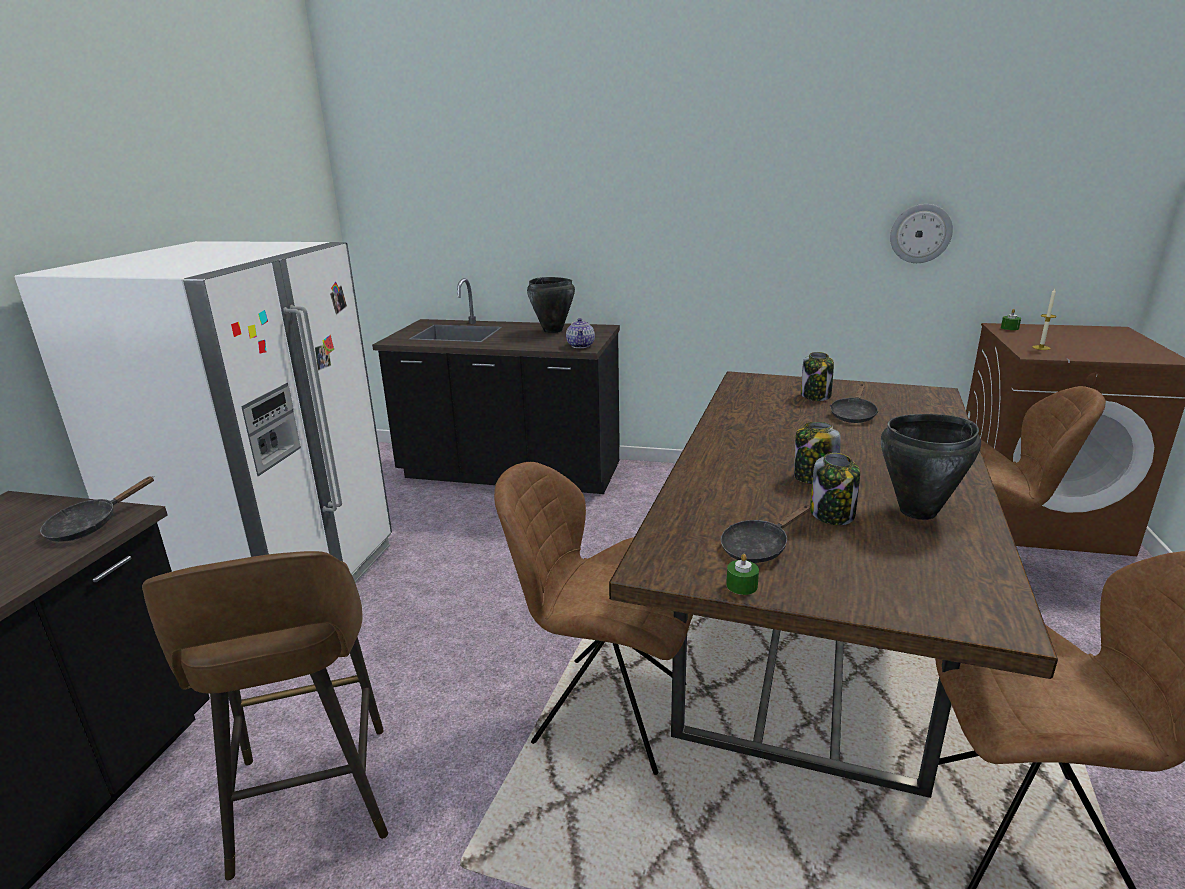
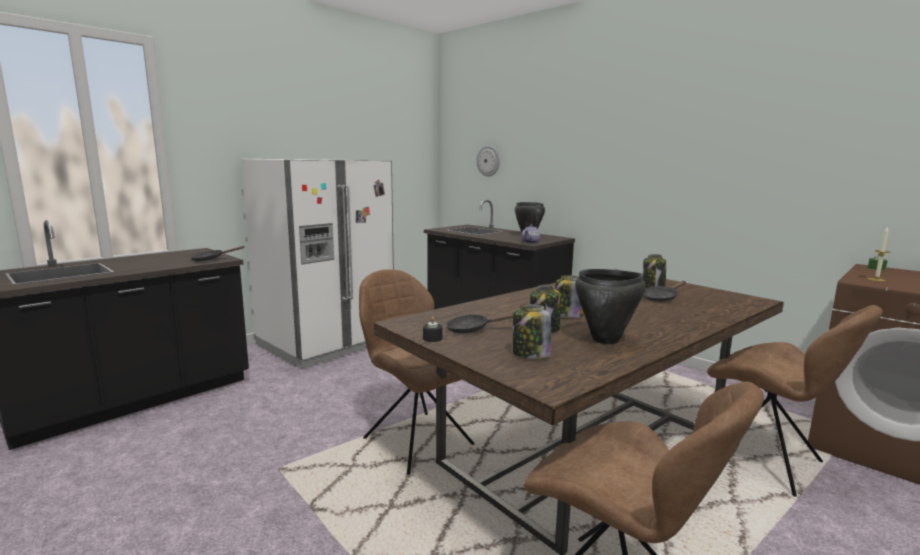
camera: 30 degrees right, 10 degrees down
(311, 802) = (250, 423): brown stool -> none
(741, 585) = (432, 338): green candle -> black candle
(893, 570) = (530, 354): none -> jar
(920, 233) = (799, 185): wall clock -> wall clock (488, 161)

